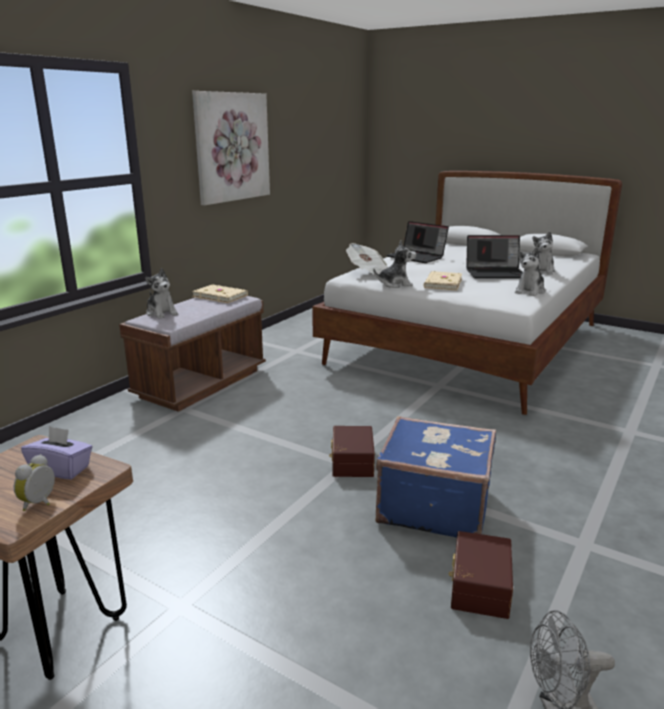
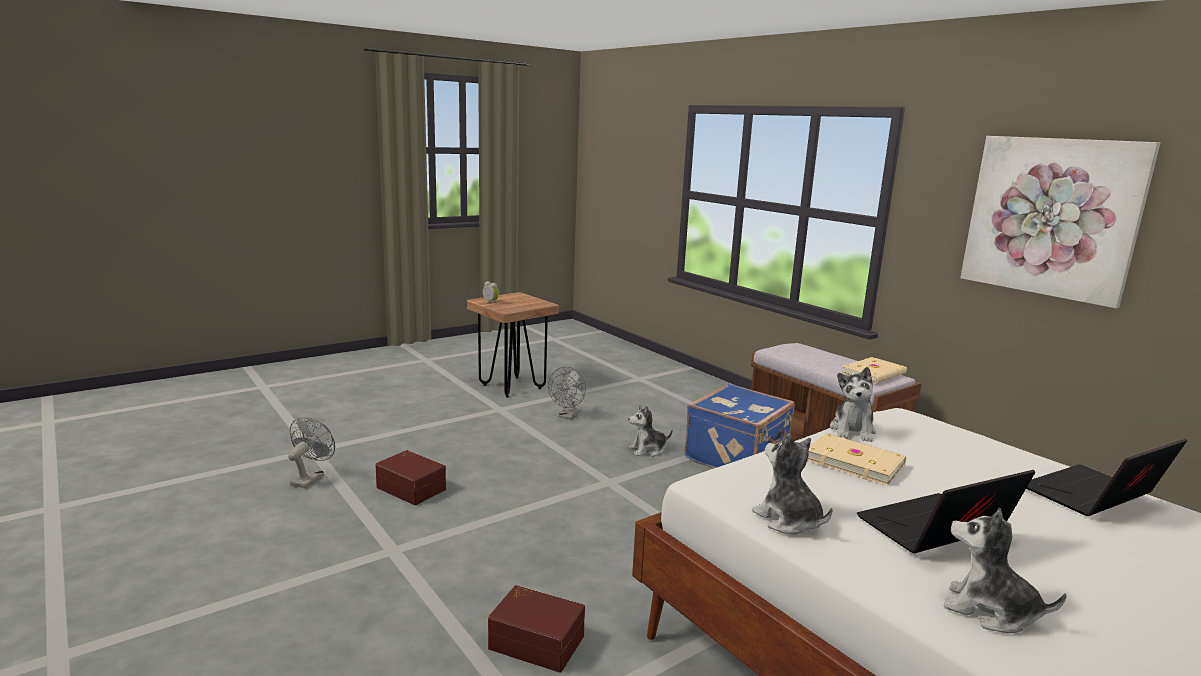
camera: 110 degrees right, 5 degrees down
(61, 469) = (515, 306): purple tissue box -> none
(162, 313) = (810, 350): plush toy -> plush toy (647, 450)
(181, 530) = (568, 416): none -> grey fan
(351, 461) = (611, 484): brown storage box -> brown storage box (537, 641)
(367, 271) = (927, 424): newspaper -> none
(433, 506) = (512, 501): blue suitcase -> blue suitcase (738, 457)
(496, 273) = (935, 531): laptop -> laptop turned 45 degrees clockwise

